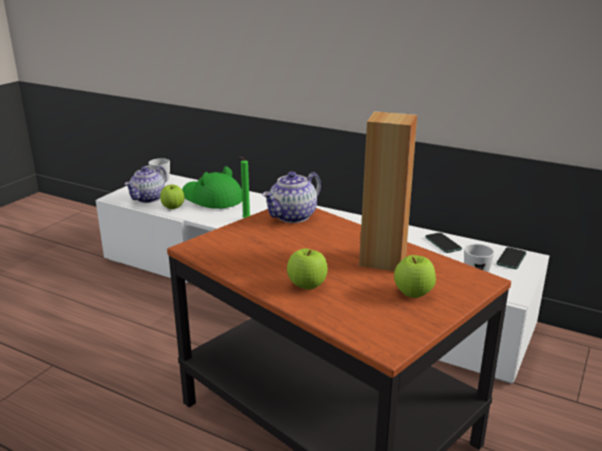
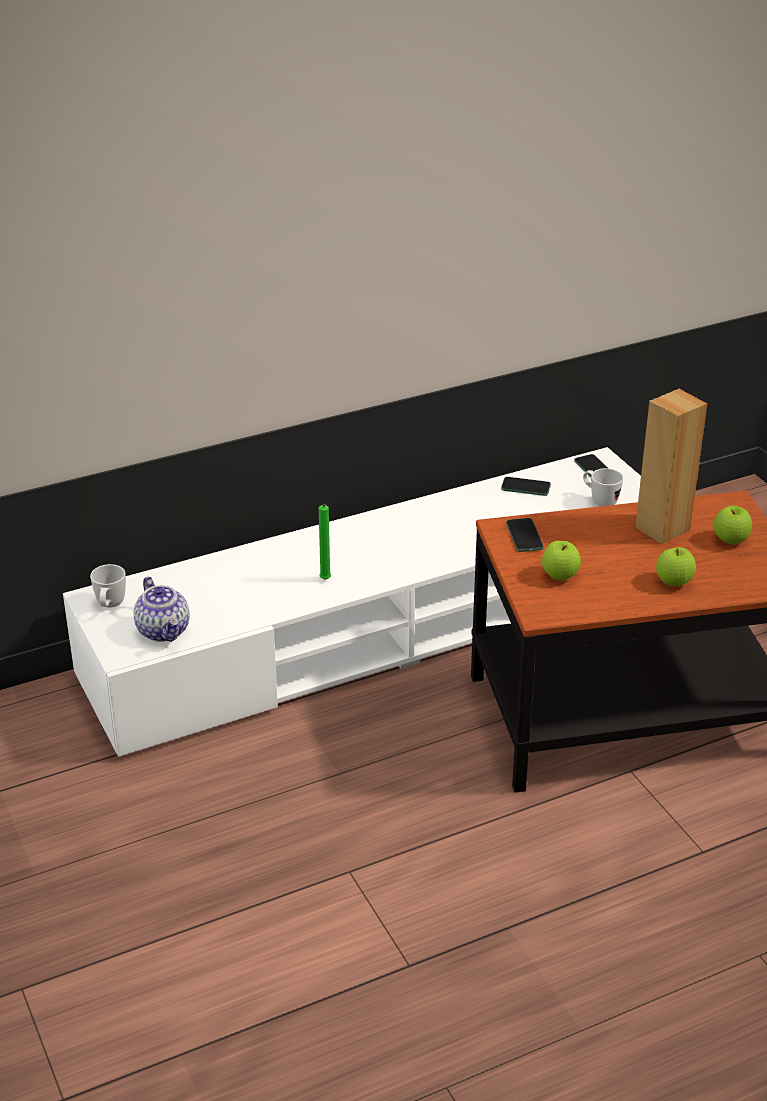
camera: 55 degrees left, 10 degrees up
(173, 207) = (222, 620): apple -> apple (560, 576)
(211, 198) = (228, 582): green hat -> none
(293, 216) = (524, 536): teapot -> phone

